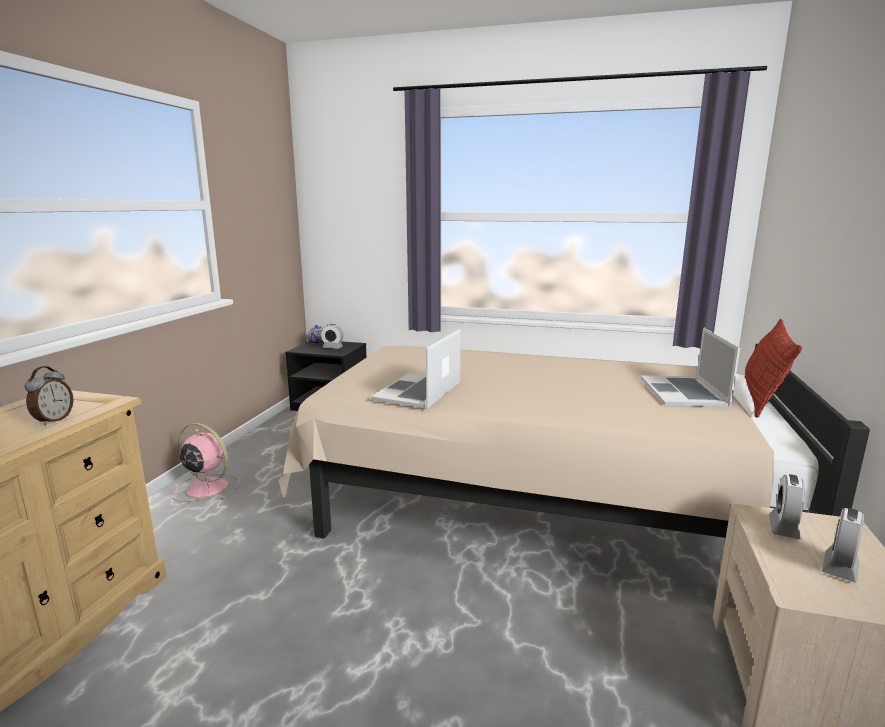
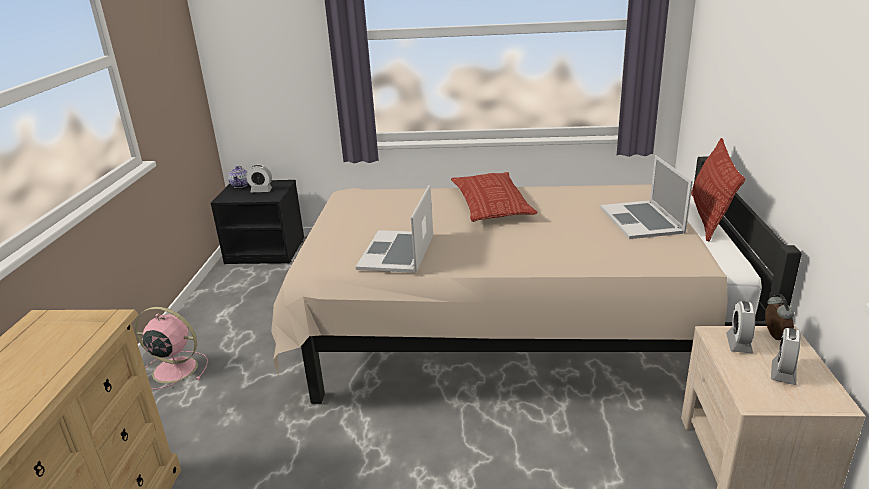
camera: 10 degrees left, 10 degrees up
(53, 420) = (67, 352): alarm clock -> alarm clock (774, 337)
(528, 366) = (491, 204): none -> pillow

